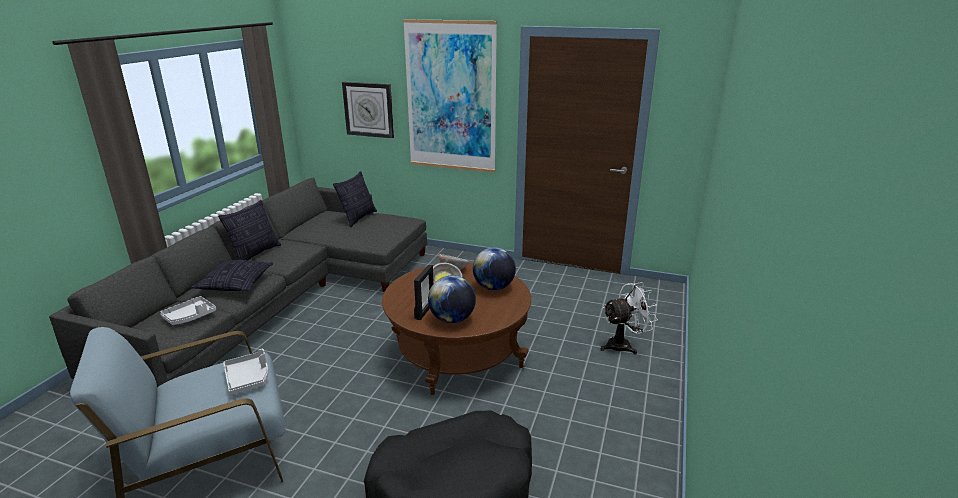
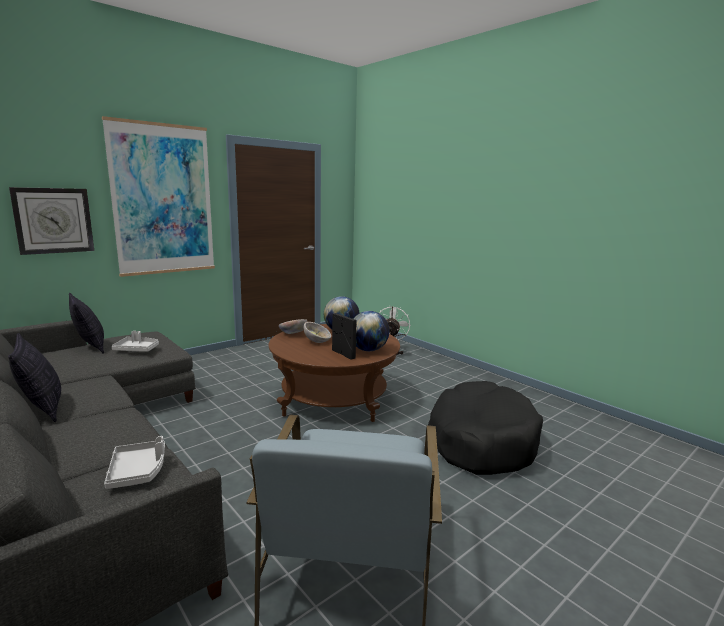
camera: 60 degrees left, 10 degrees down
(236, 284) = (105, 431): pillow -> none
(248, 378) = (358, 439): grey tray -> grey tray (137, 349)

